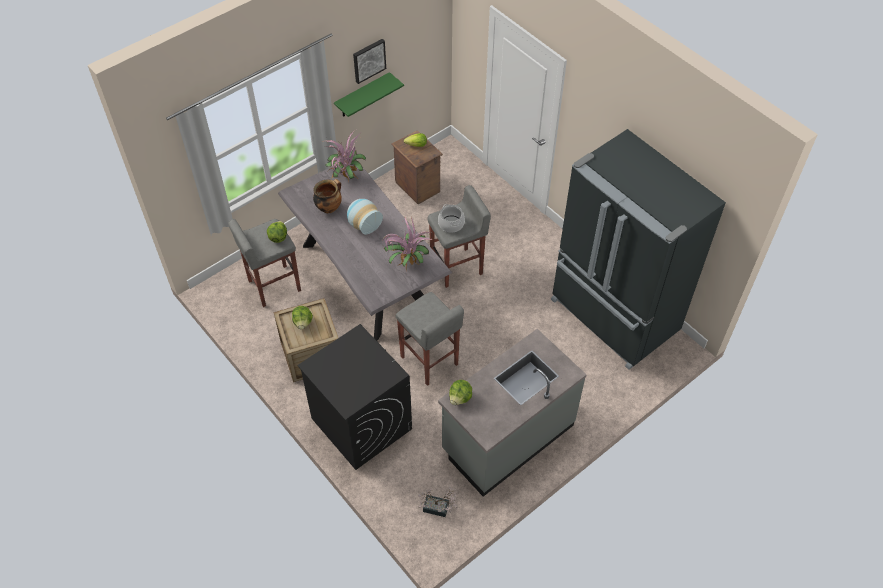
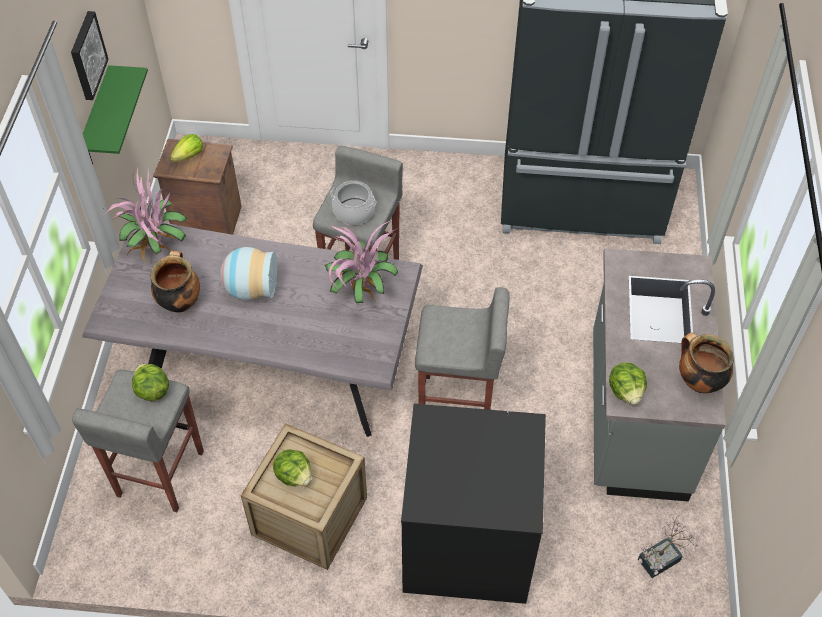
camera: 45 degrees left, 0 degrees up
(499, 422) = (698, 382): none -> cooking pot

